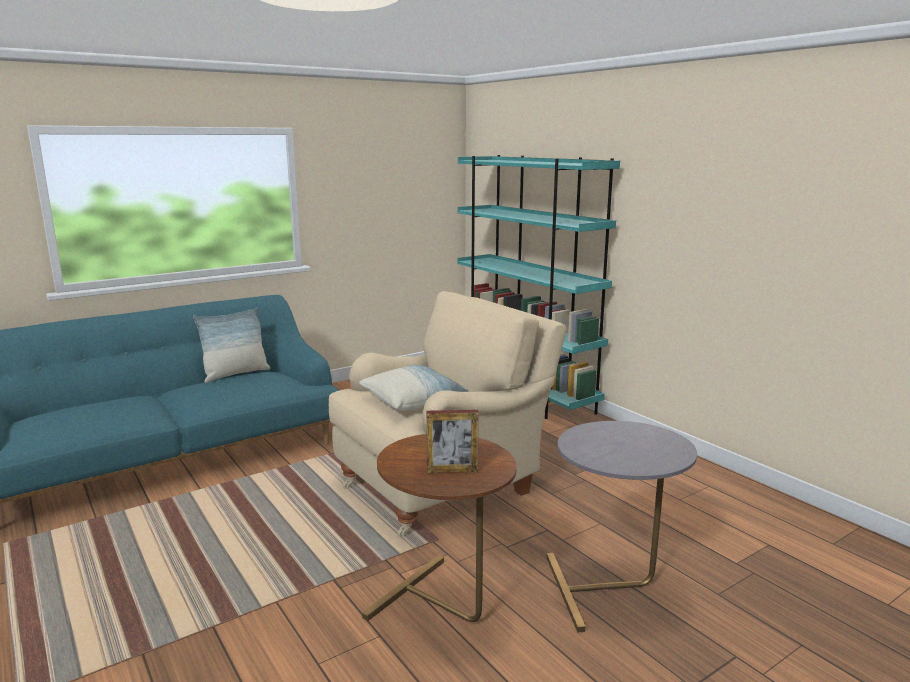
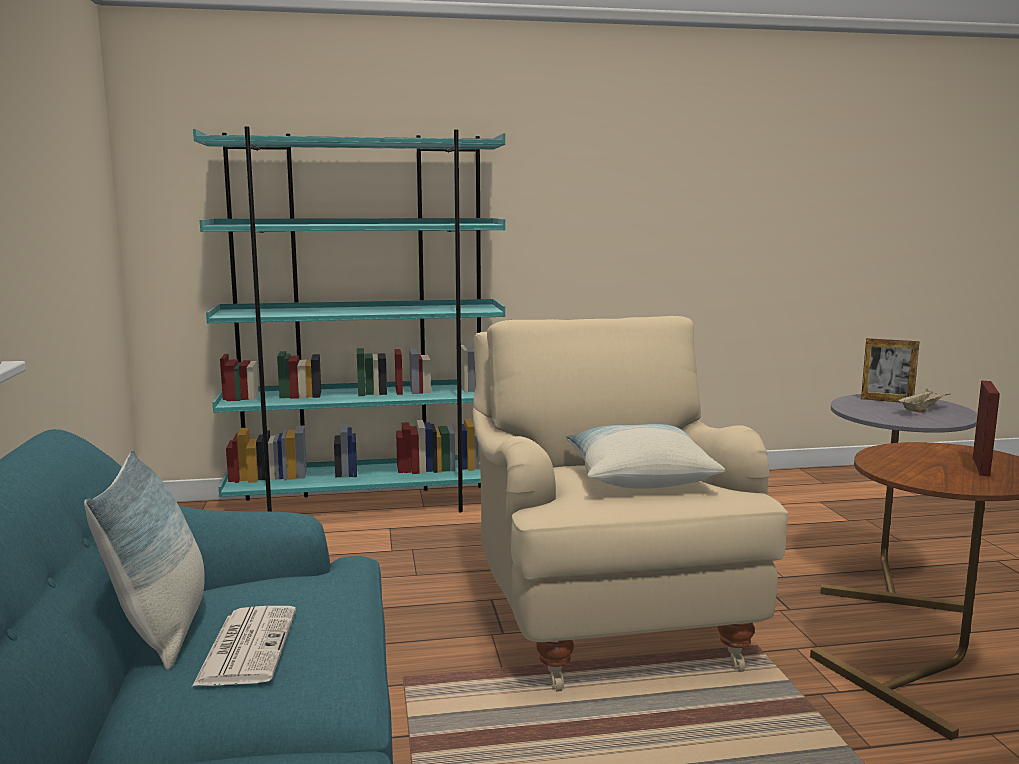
camera: 65 degrees left, 5 degrees down
(222, 386) = (247, 646): none -> newspaper
(631, 452) = (921, 410): none -> beige tray
(653, 439) = (887, 400): none -> picture frame

